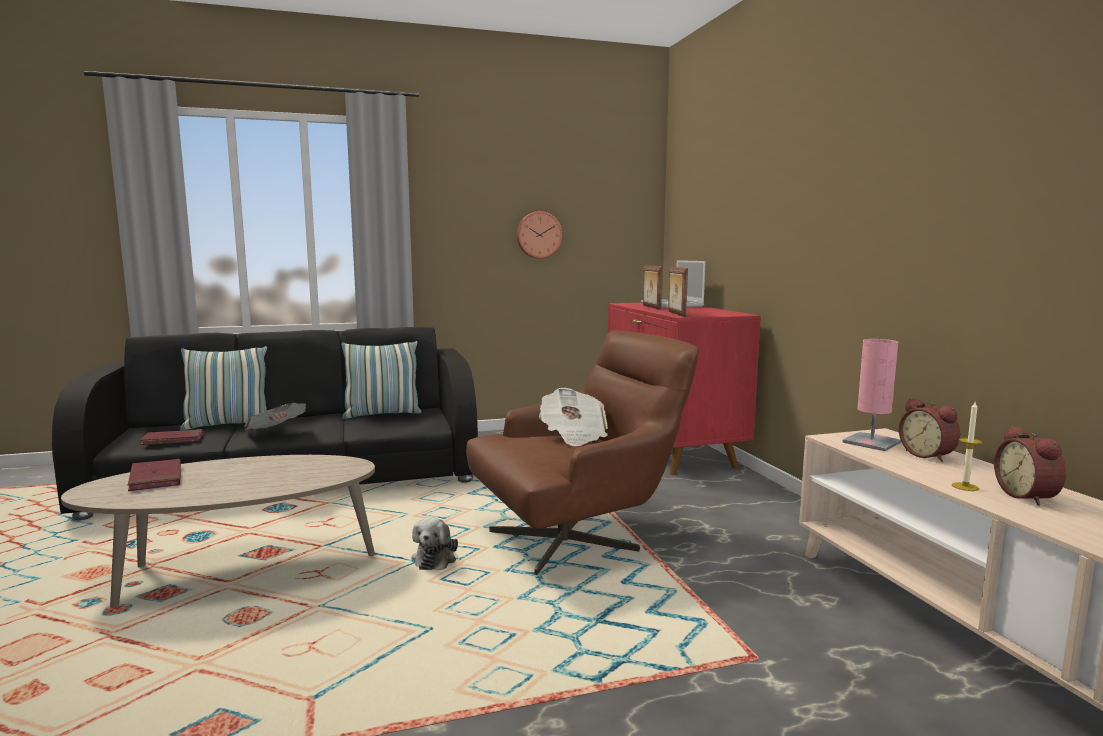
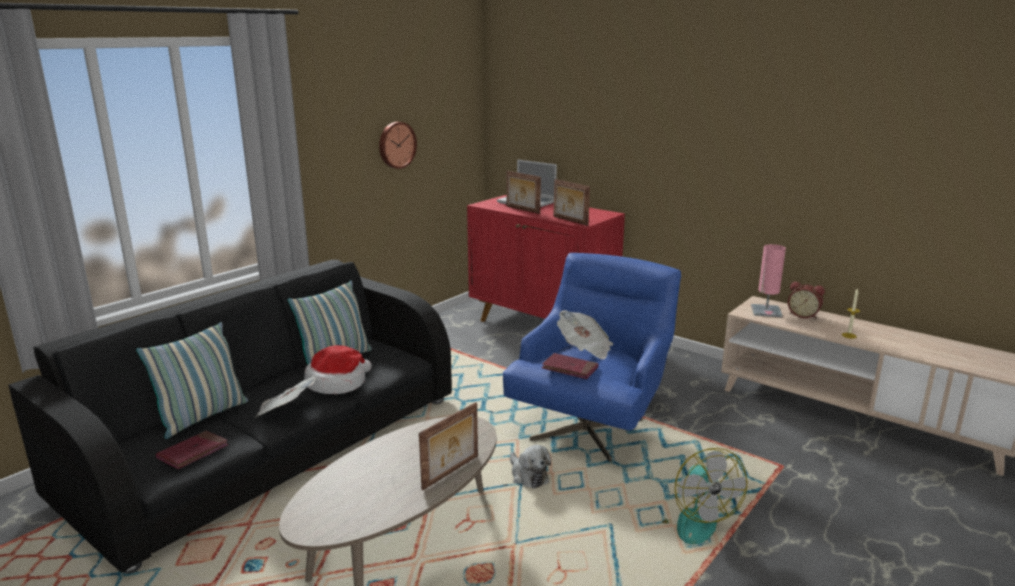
camera: 35 degrees left, 10 degrees up
(156, 478) = (336, 495): red book -> red book (570, 368)
(258, 490) = (451, 472): none -> picture frame
(348, 425) = (337, 383): none -> hat
(527, 662) = (690, 519): none -> fan
(580, 537) = (592, 423): brown armchair -> blue armchair
(1028, 496) = (877, 334): alarm clock -> none

